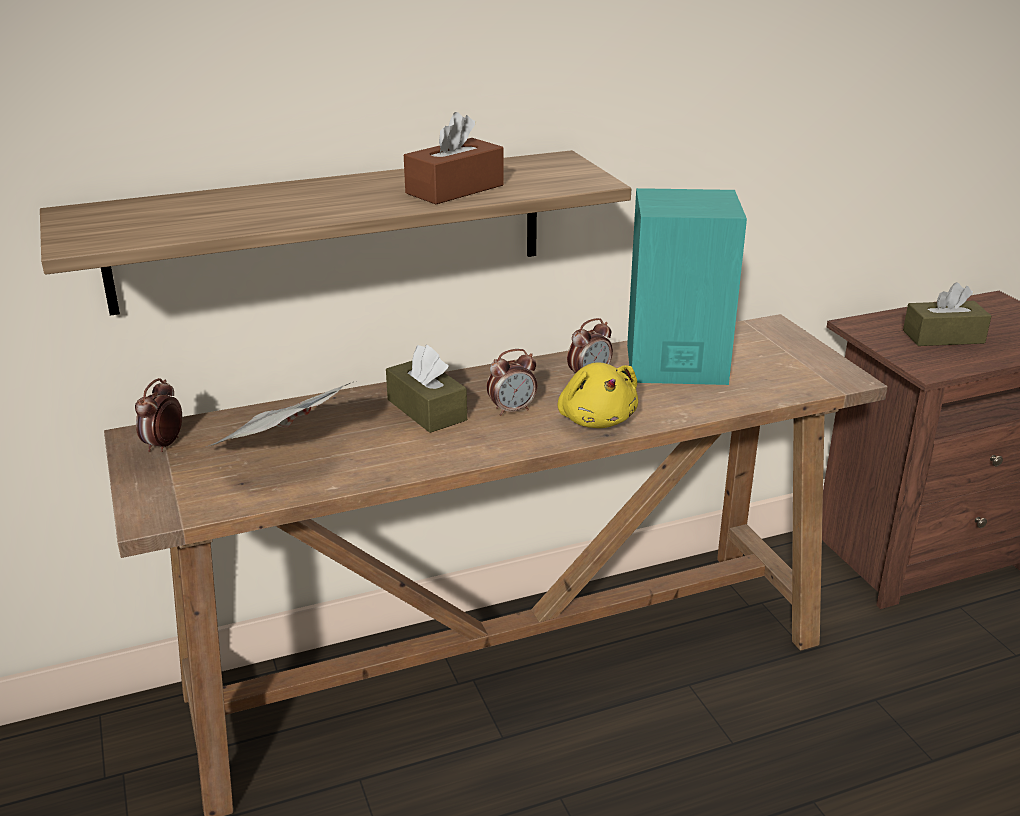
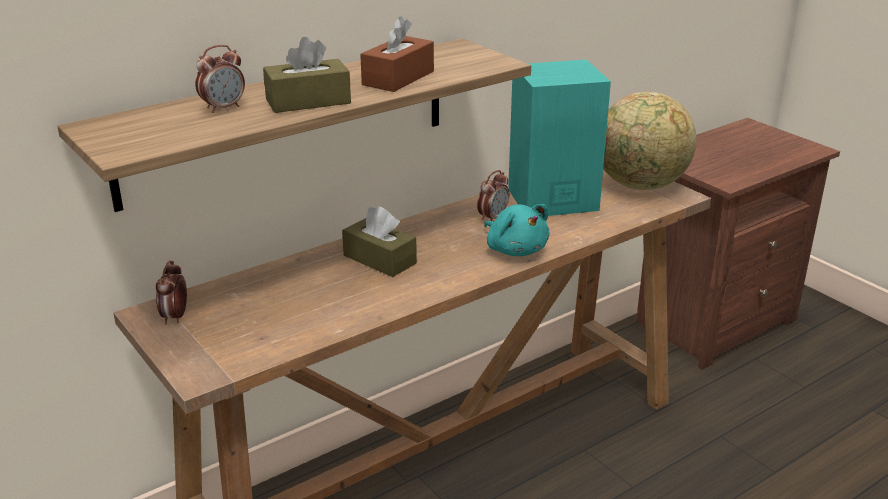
camera: 15 degrees left, 0 degrees up
(283, 450) = (281, 307): newspaper -> none
(512, 410) = (447, 251): alarm clock -> alarm clock (223, 108)
(596, 419) = (515, 249): yellow plush toy -> turquoise plush toy
(799, 360) = (641, 186): none -> globe
(943, 337) = (726, 157): brown tissue box -> brown tissue box (308, 101)

